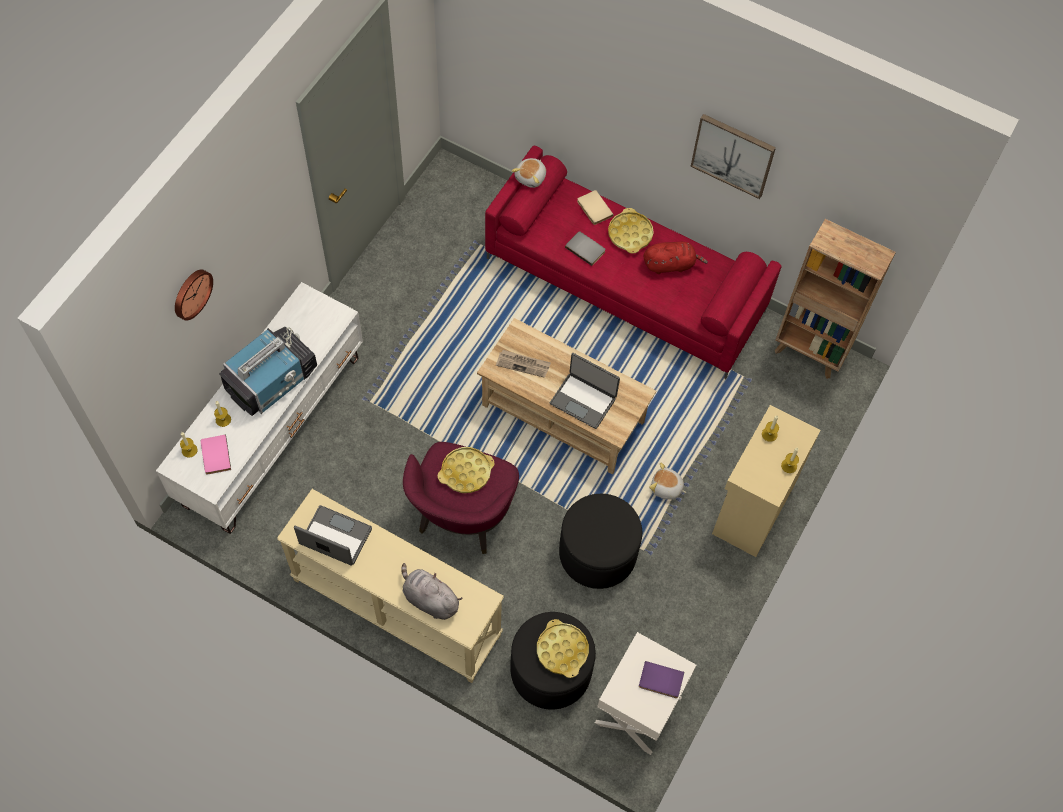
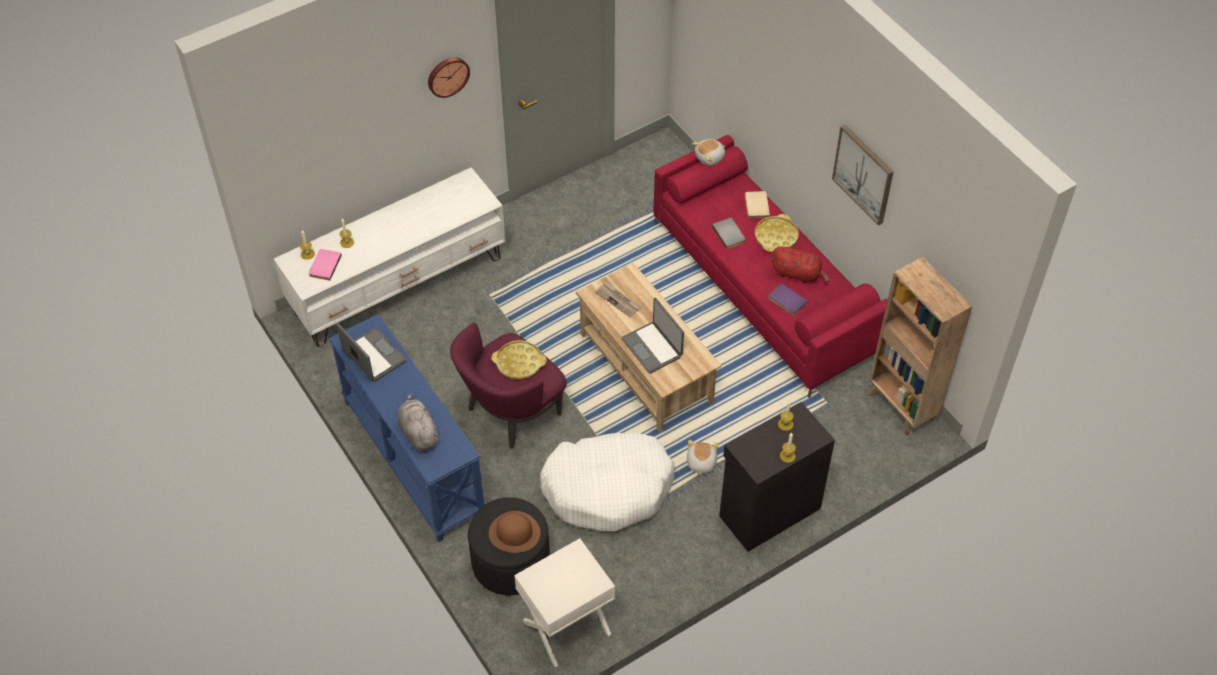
camera: 30 degrees right, 10 degrees down
(191, 293) = (345, 108): wall clock -> wall clock (447, 76)
(272, 380) = (403, 229): television -> none
(395, 608) = (412, 458): beige console table -> blue console table
(562, 650) = (514, 532): yellow tray -> brown hat
(597, 553) = (608, 488): black ottoman -> white dog bed
(660, 681) = (575, 585): purple book -> purple book (786, 301)
(666, 488) = (700, 463): plush toy -> plush toy turned 45 degrees clockwise
(751, 508) = (768, 511): beige cabinet -> black cabinet

